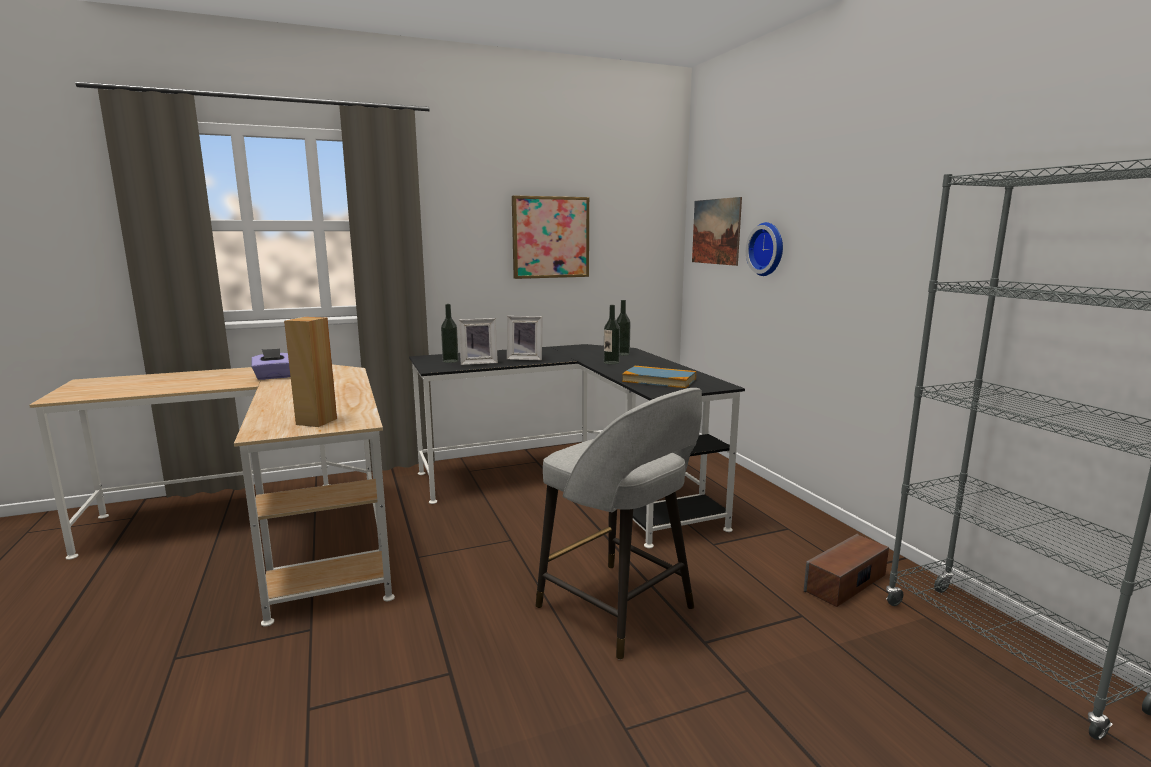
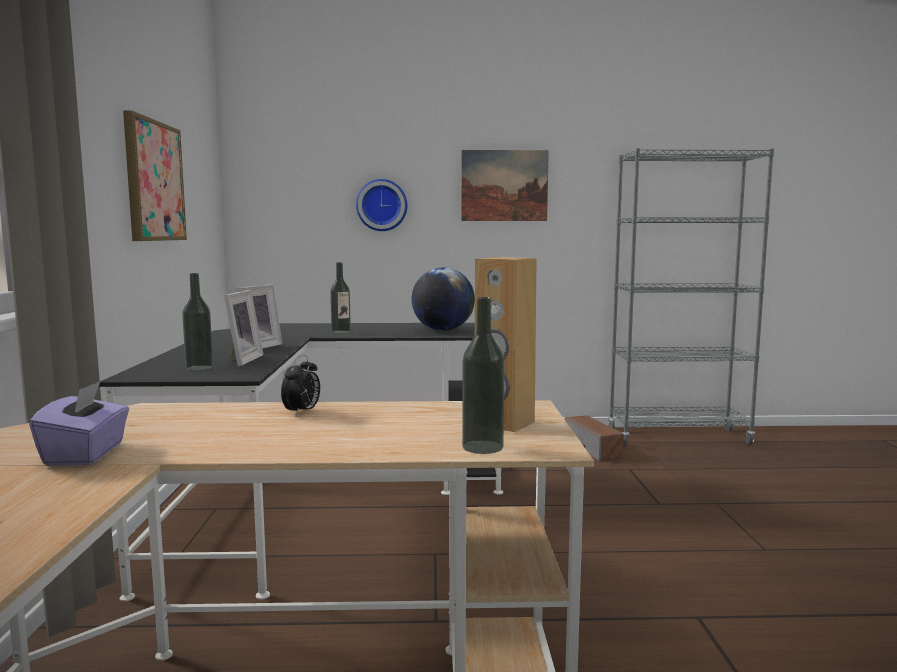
camera: 70 degrees left, 5 degrees down
(344, 389) = (302, 412): none -> alarm clock
(618, 609) = (605, 524): grey stool -> none
(622, 354) = (304, 327): bottle -> bottle (482, 447)
(659, 380) = (443, 330): book -> globe
(716, 231) = (290, 188): picture -> picture (504, 185)

